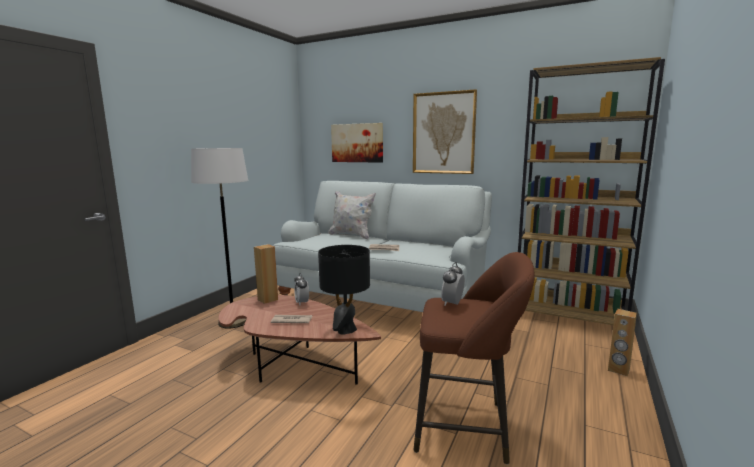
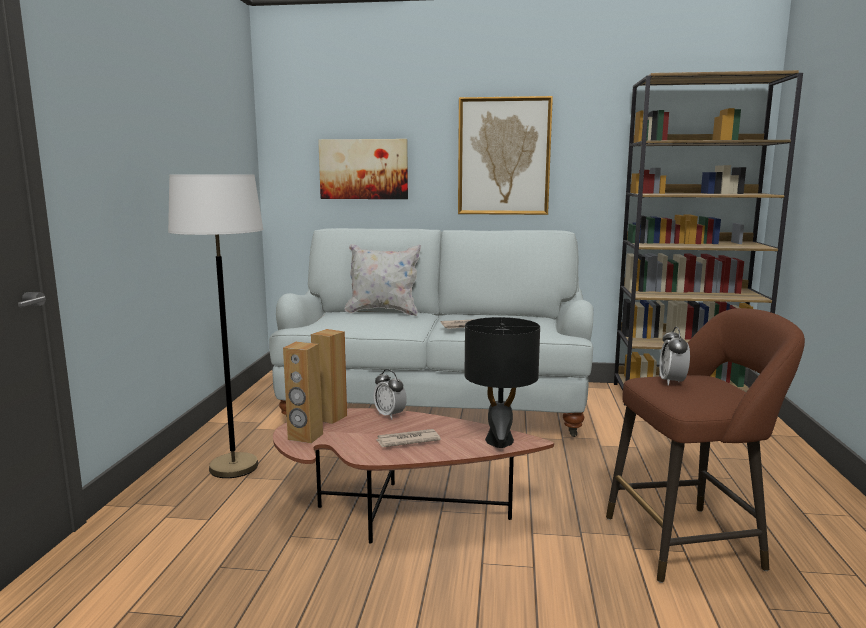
camera: 20 degrees left, 0 degrees up
(618, 370) = (786, 449): brown speaker -> brown speaker (305, 437)

